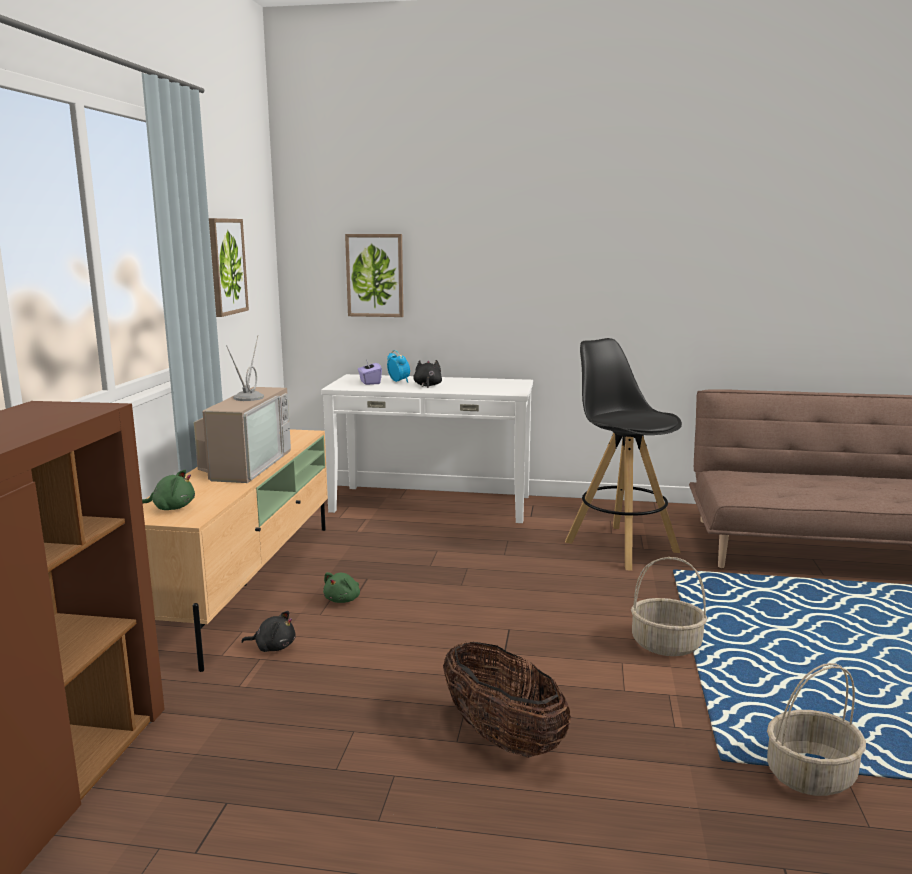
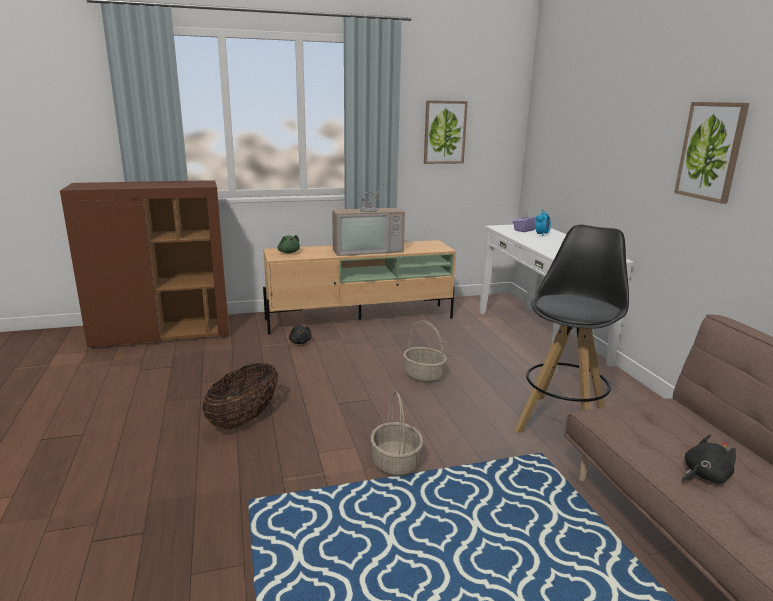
camera: 65 degrees right, 5 degrees up
(343, 599) = (365, 345): green plush toy -> none
(375, 275) = (563, 149): picture -> picture (711, 151)
(427, 385) = (543, 241): black plush toy -> black plush toy (703, 476)
(810, 774) = (245, 544): basket -> basket (424, 376)

